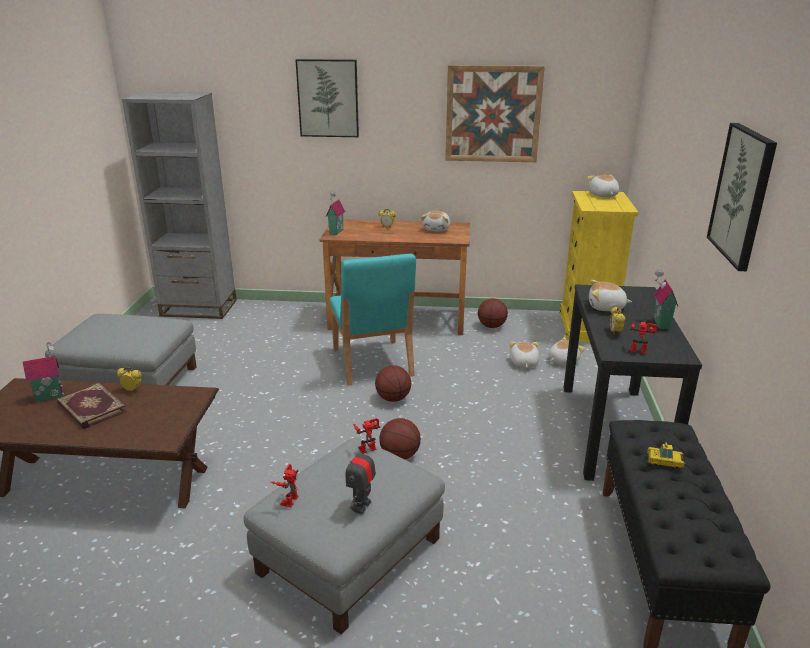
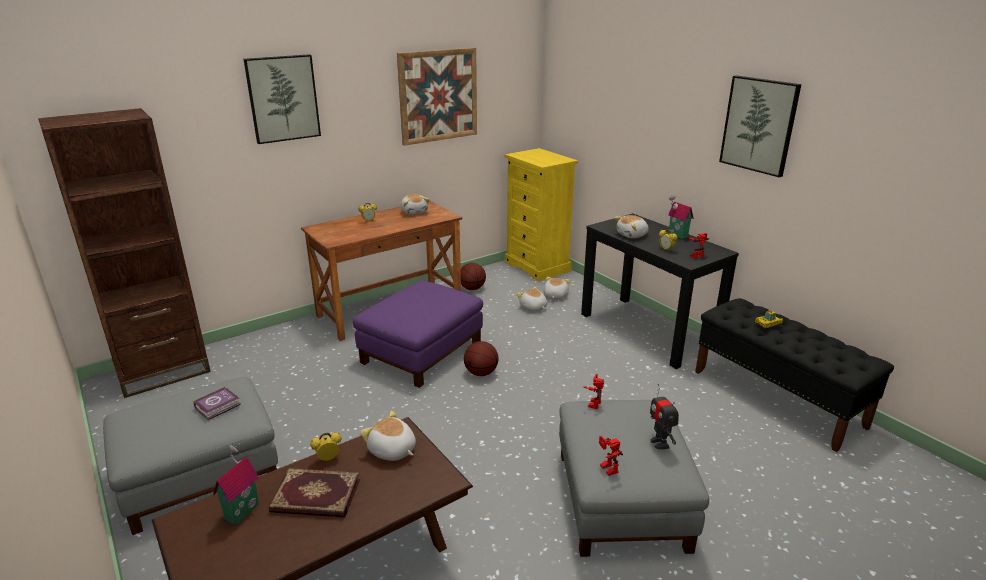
camera: 40 degrees left, 0 degrees up
(141, 331) = (219, 406): none -> book
(199, 308) = (163, 372): grey bookcase -> brown bookcase
(335, 231) = (328, 237): toy house -> none
(372, 363) = (422, 353): turquoise chair -> purple ottoman
(400, 455) = (548, 412): basketball -> none
(603, 195) = (532, 153): plush toy -> plush toy (392, 451)

